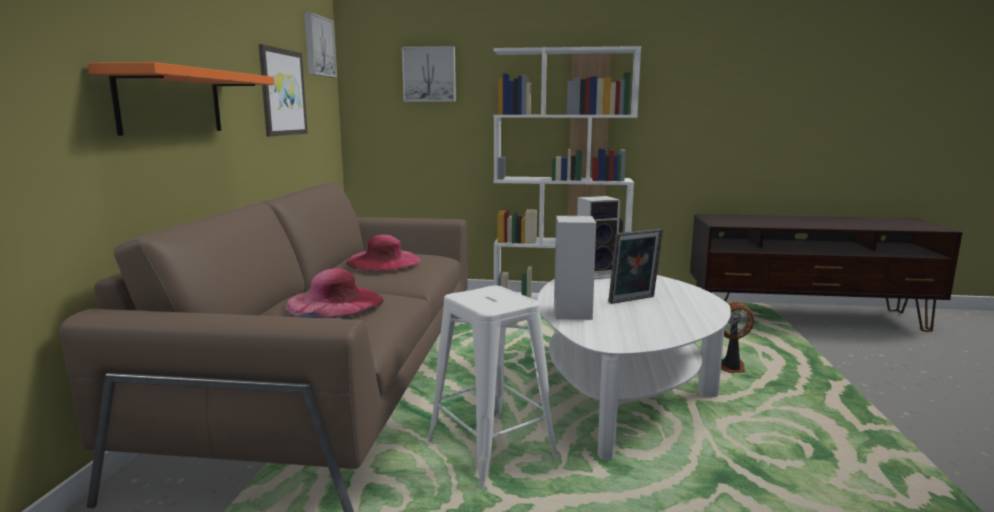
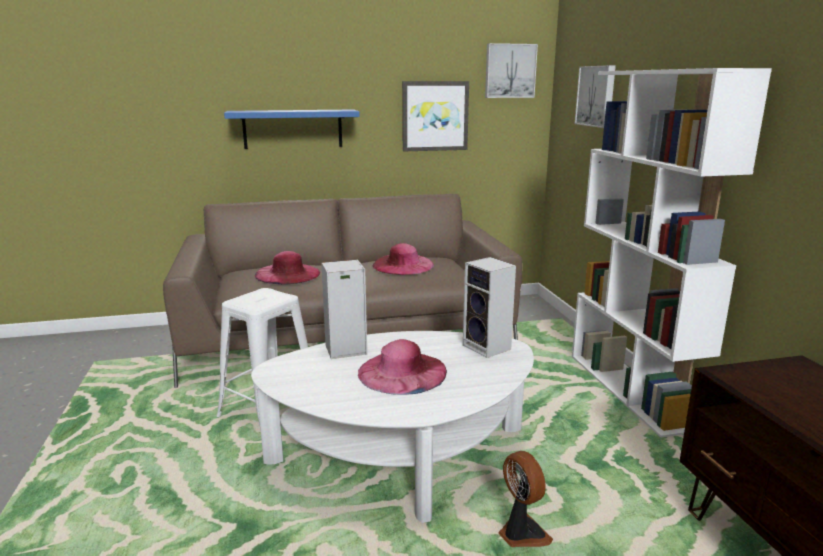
camera: 70 degrees right, 5 degrees up
(171, 102) = (293, 129): orange shelf -> blue shelf
(633, 300) = (402, 372): picture frame -> pink hat

